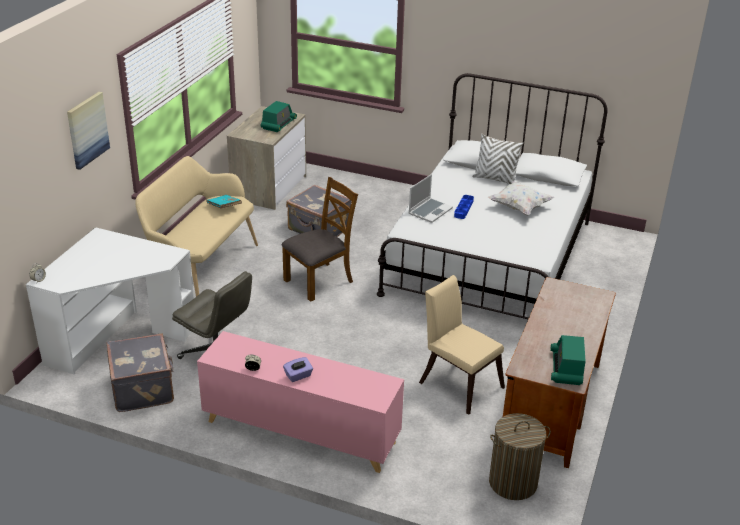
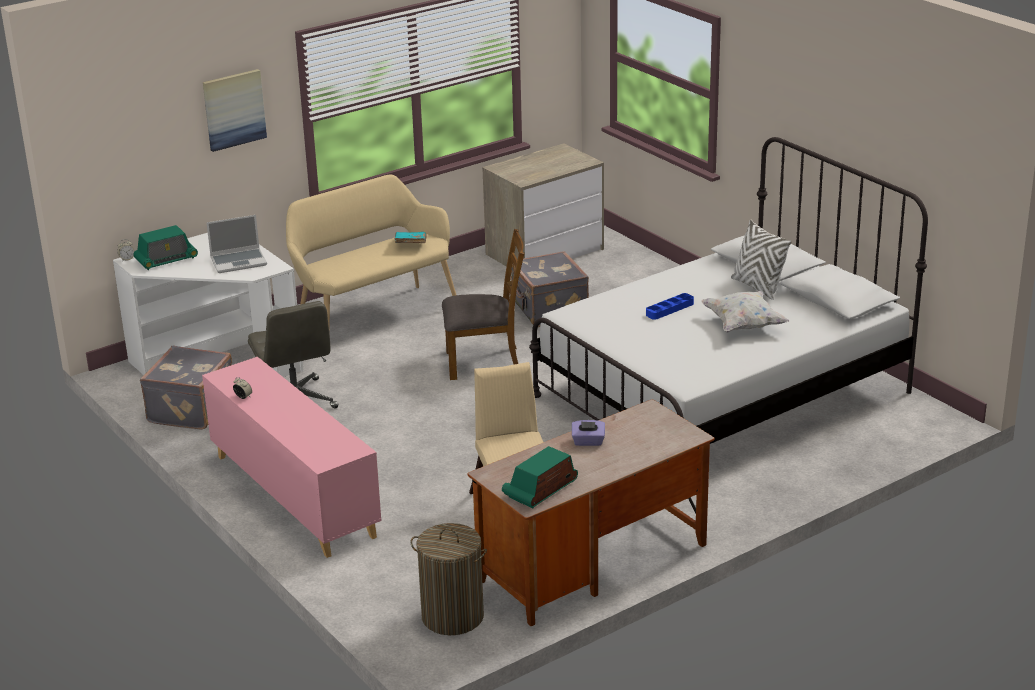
camera: 35 degrees right, 5 degrees down
(278, 124) = (556, 167): radio -> radio (166, 260)
(298, 376) = (277, 416): purple tissue box -> purple tissue box (588, 442)
(430, 211) = (625, 301): laptop -> laptop (239, 261)

